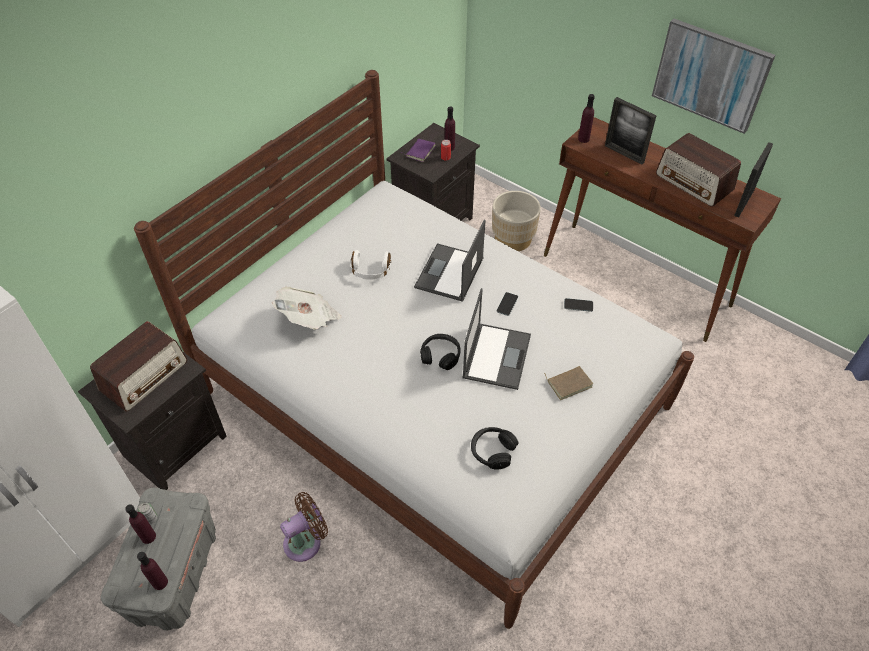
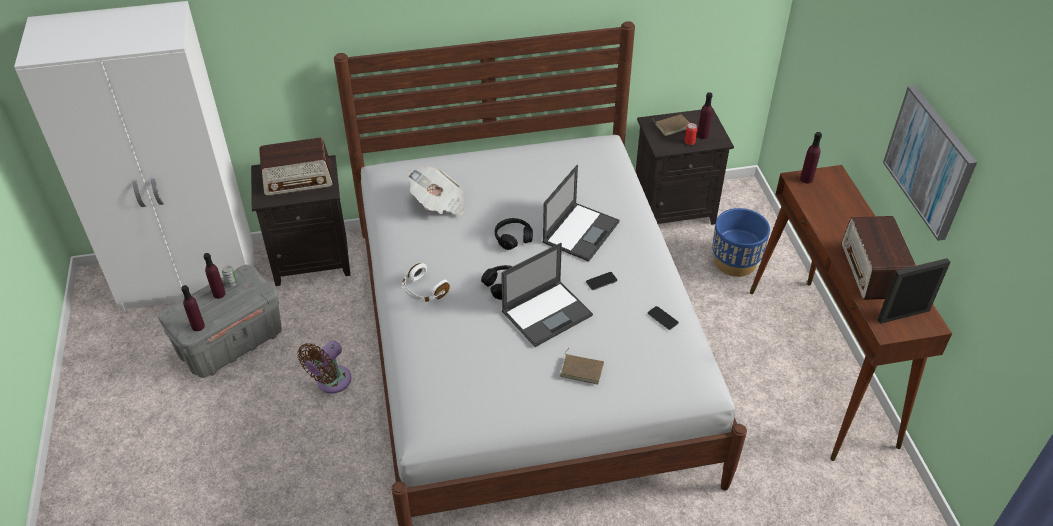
camera: 40 degrees right, 5 degrees down
(306, 541) = (330, 382): brown fan -> brown fan turned 120 degrees clockwise
(370, 271) = (521, 195): white headphones -> white headphones (423, 291)
(419, 151) = (672, 126): purple book -> brown book
(449, 273) = (581, 231): laptop -> laptop turned 150 degrees clockwise
(492, 451) = (465, 376): black headphones -> black headphones (513, 238)
(513, 239) = (735, 262): beige planter -> blue planter
(624, 154) = (831, 211): picture frame -> none

